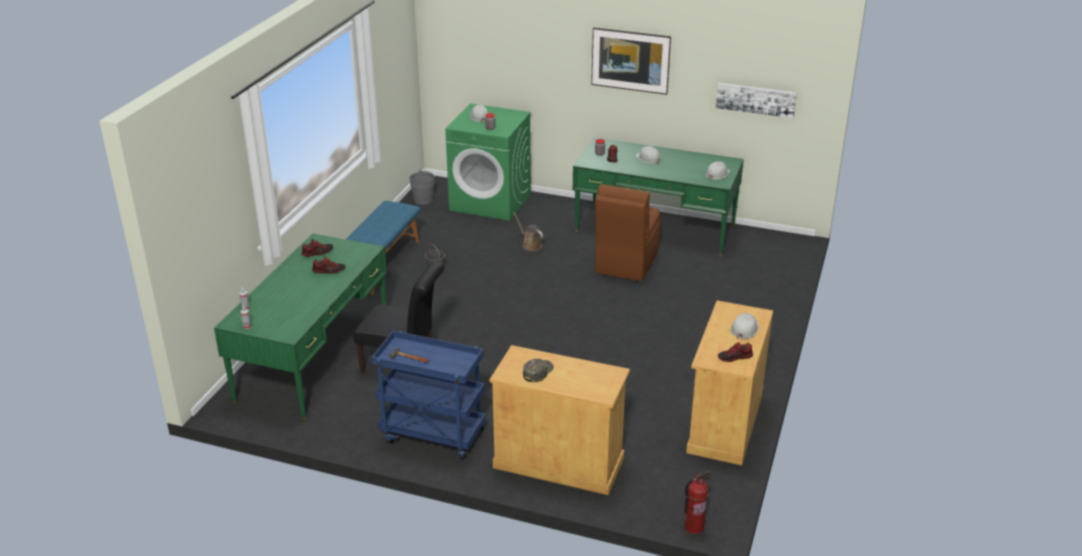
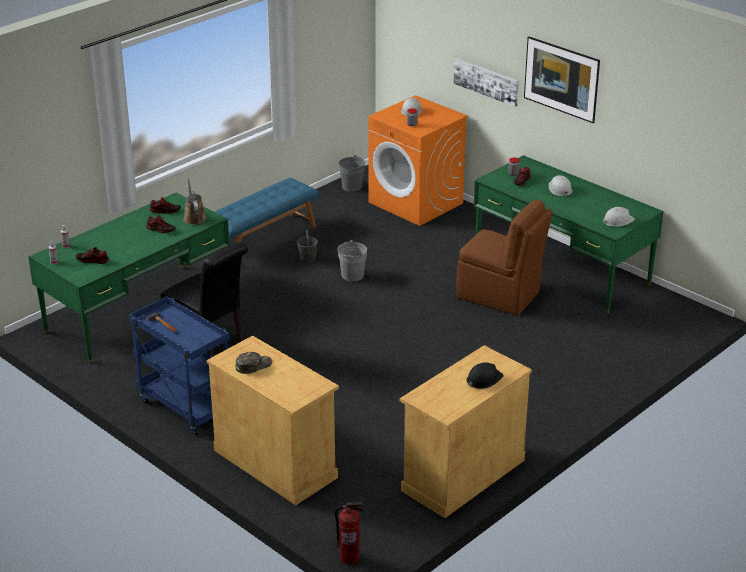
camera: 25 degrees right, 0 degrees up
(487, 276) = (352, 275): none -> grey bucket
(491, 202) = (416, 203): green washing machine -> orange washing machine
(530, 245) = (419, 255): brown watering can -> brown watering can (194, 218)
(626, 263) = (500, 296): brown chair -> brown chair turned 105 degrees counterclockwise
(735, 357) = (448, 402): shoe -> shoe (92, 260)
(744, 329) = (483, 379): white hard hat -> black hard hat
(756, 99) = (678, 146): picture -> picture (486, 81)

